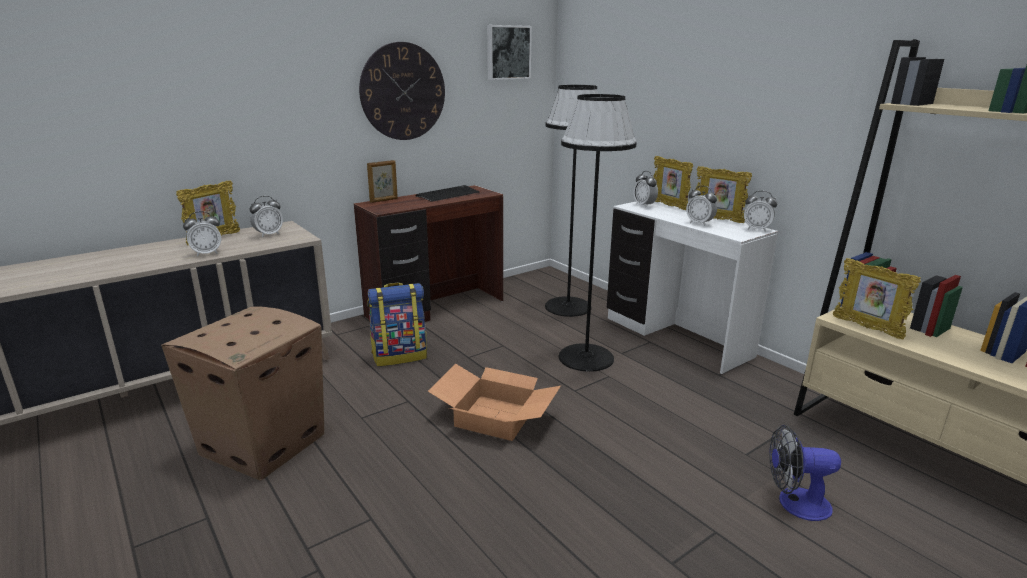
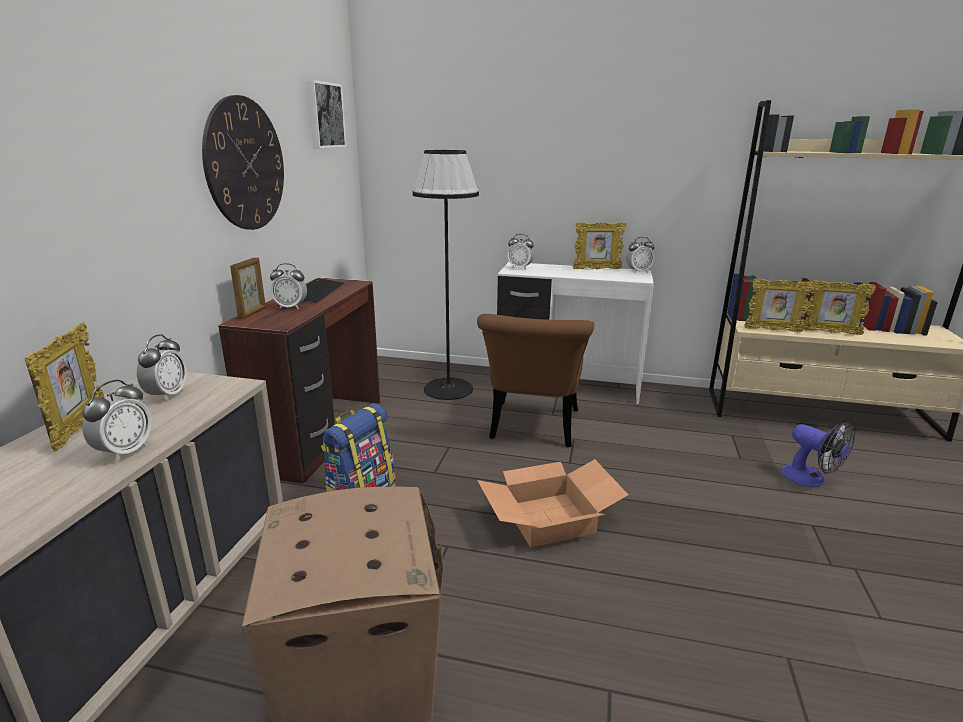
camera: 40 degrees left, 0 degrees up
(585, 357) = (533, 429): black floor lamp -> brown chair
(669, 206) = (538, 265): picture frame -> picture frame (830, 332)
(699, 223) = (594, 275): alarm clock -> alarm clock (291, 307)
(795, 503) = (810, 479): fan -> fan turned 90 degrees counterclockwise

